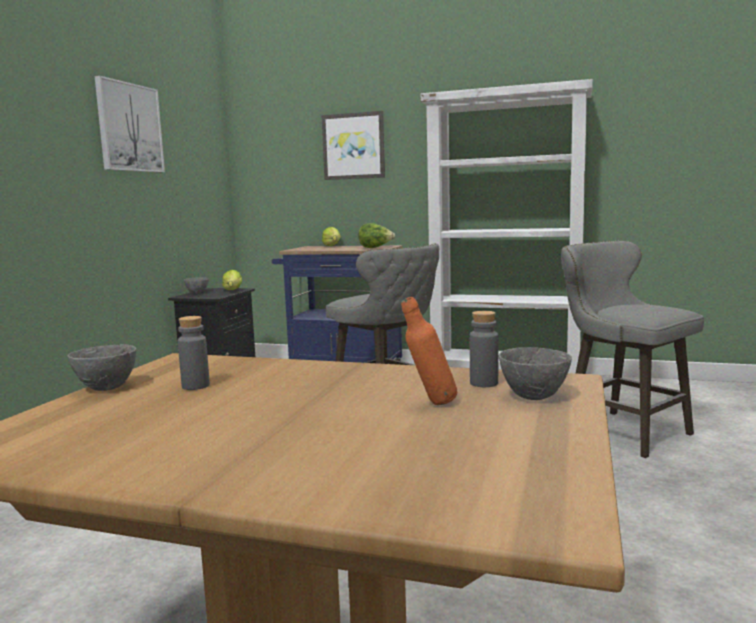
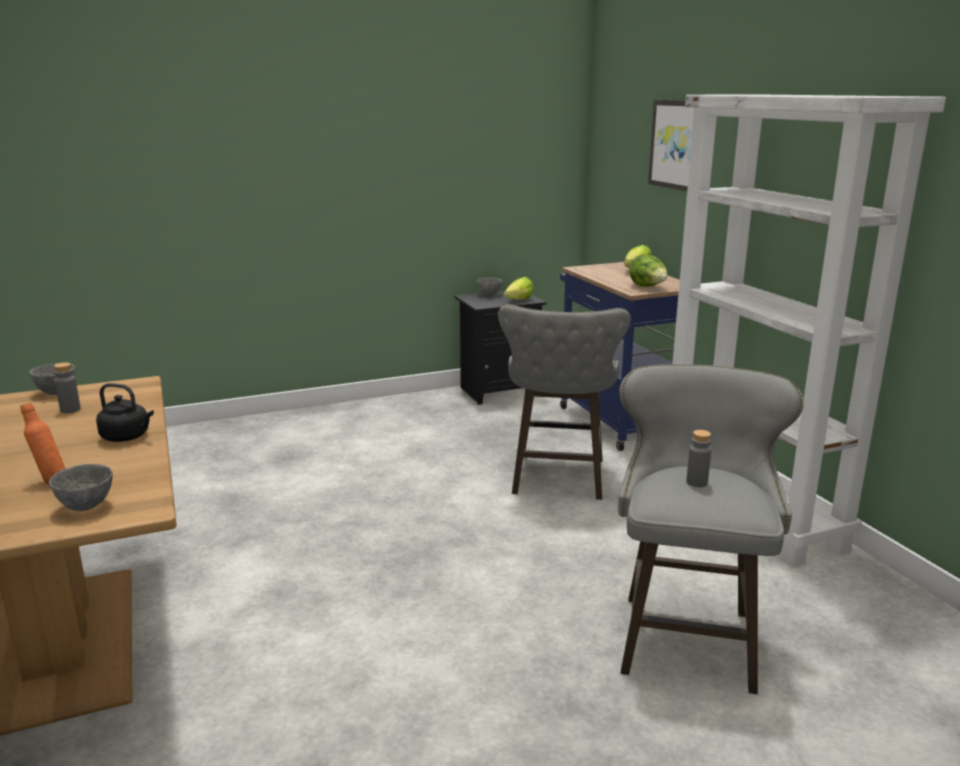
camera: 50 degrees right, 10 degrees up
(129, 127) = (420, 124): picture -> none
(350, 372) = (127, 437): none -> black kettle
(484, 383) = (117, 483): grey bottle -> grey bottle (696, 482)

